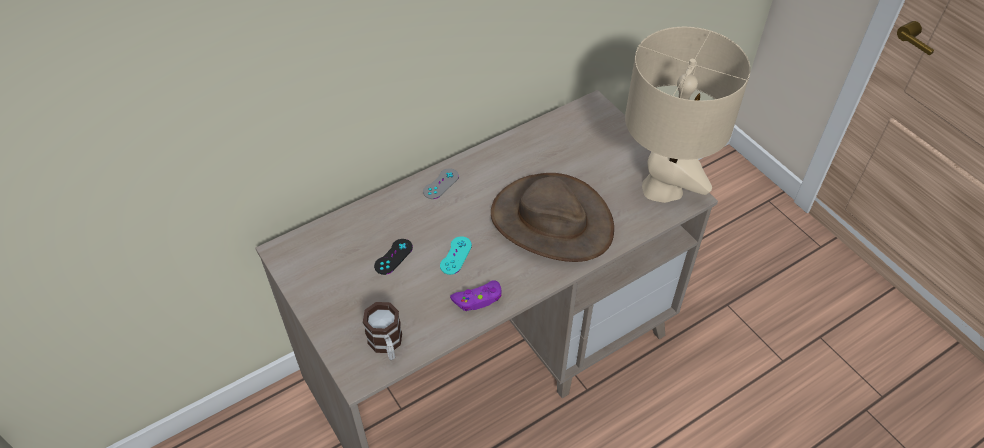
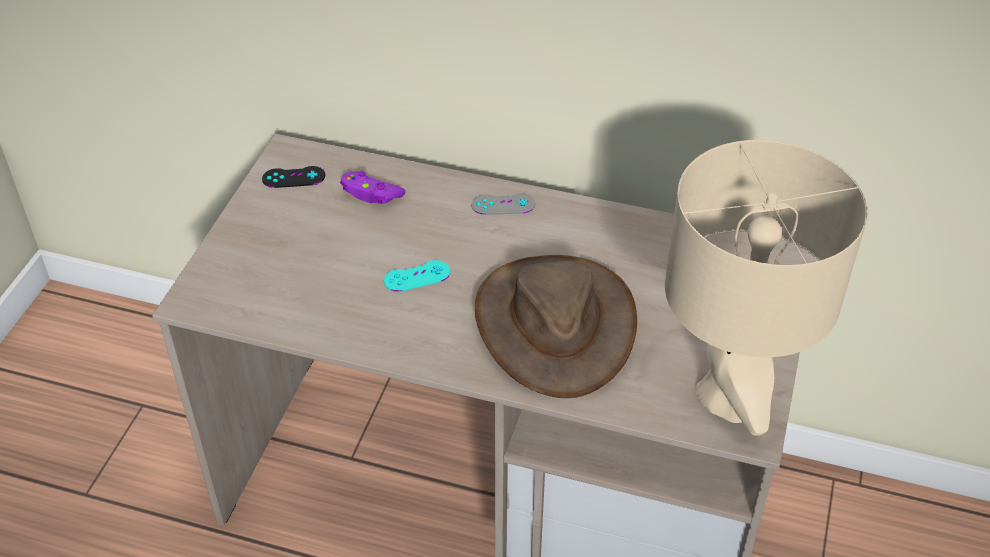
camera: 50 degrees right, 5 degrees down
(387, 345) = (248, 296): mug -> none
(393, 256) = (364, 231): black game controller -> black game controller (293, 177)
(478, 299) = (376, 330): purple game controller -> purple game controller (371, 193)

